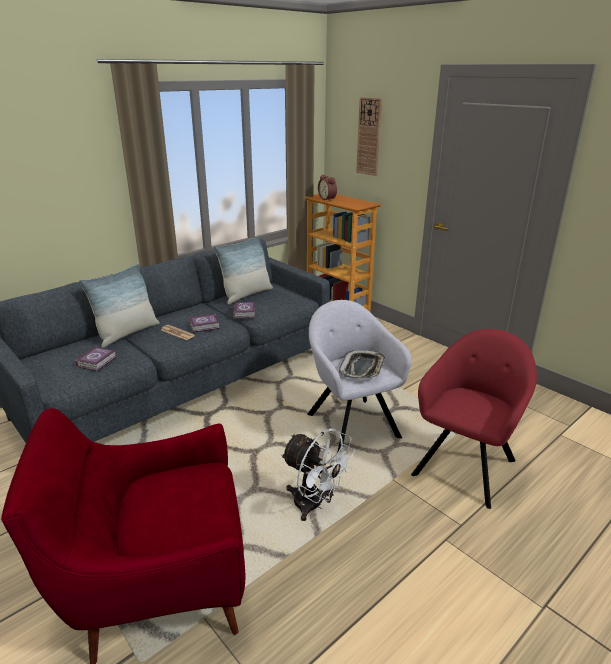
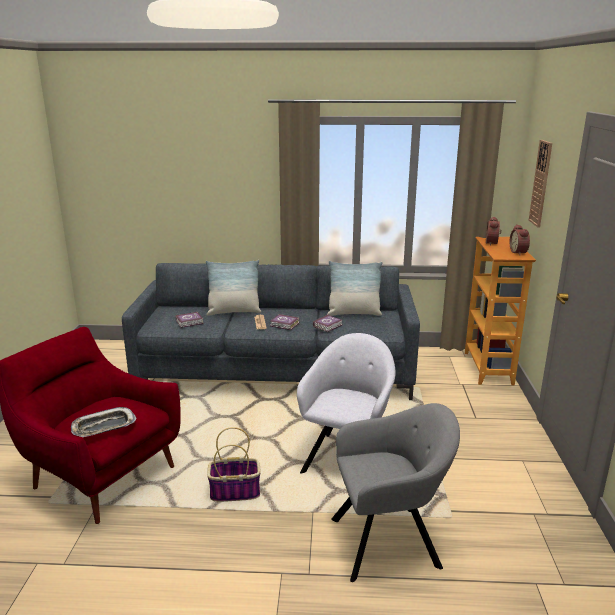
camera: 45 degrees right, 5 degrees down
(314, 505) = (235, 492): white fan -> basket
(360, 201) = (519, 252): none -> alarm clock
(362, 368) = (349, 403): tray -> tray (103, 427)
(466, 464) = (389, 541): red armchair -> grey armchair

